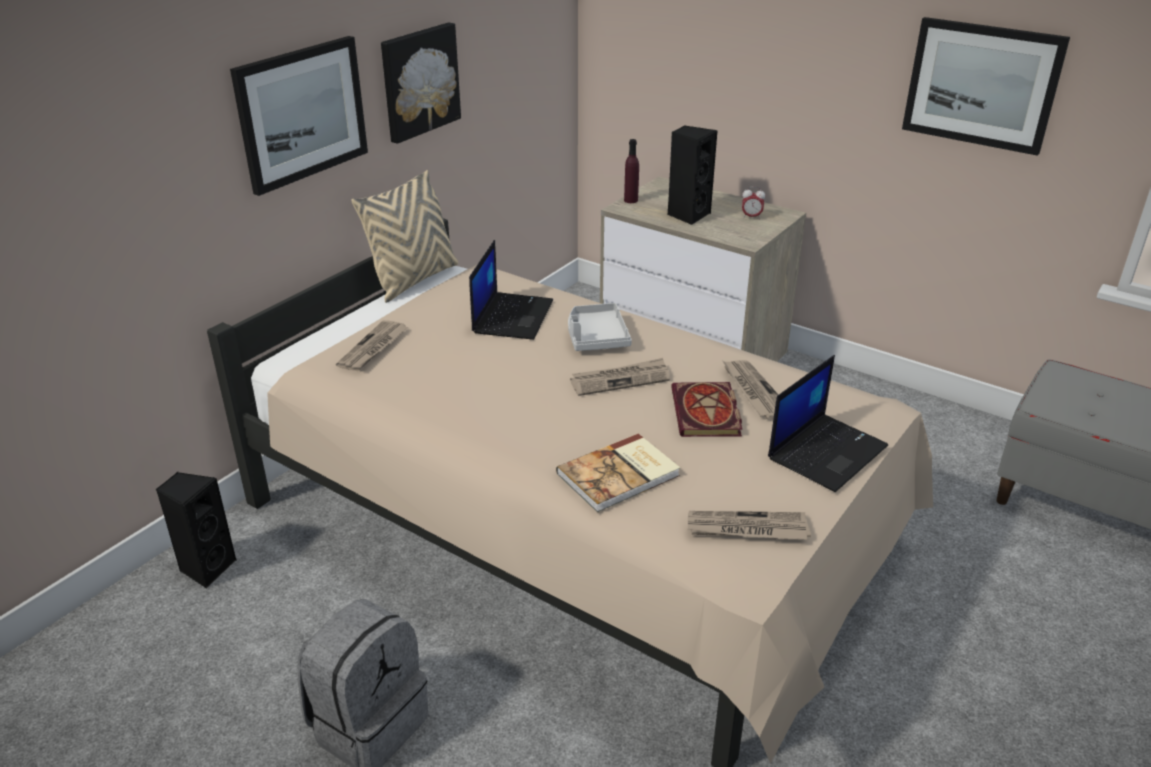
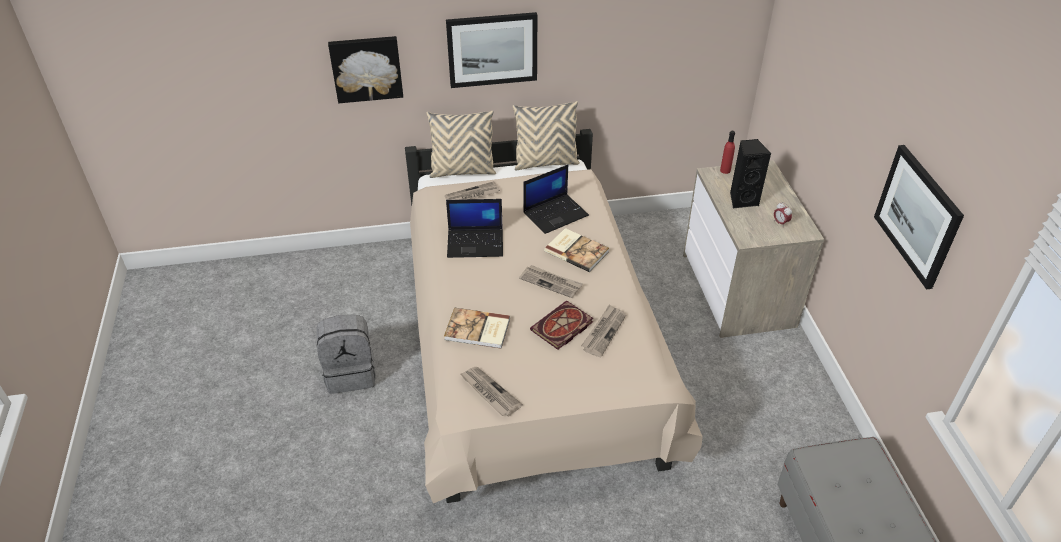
camera: 45 degrees right, 10 degrees up
(206, 568) = (370, 262): black speaker -> none
(314, 334) = (462, 171): none -> beige pillow
(419, 81) = (592, 45): picture -> picture (366, 68)
(596, 337) = (576, 251): grey tray -> book
(631, 200) = (725, 170): purple bottle -> red bottle
(827, 451) = (585, 386): laptop -> laptop (476, 243)

